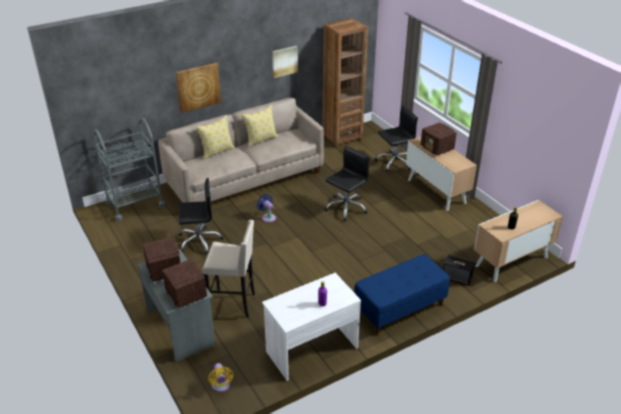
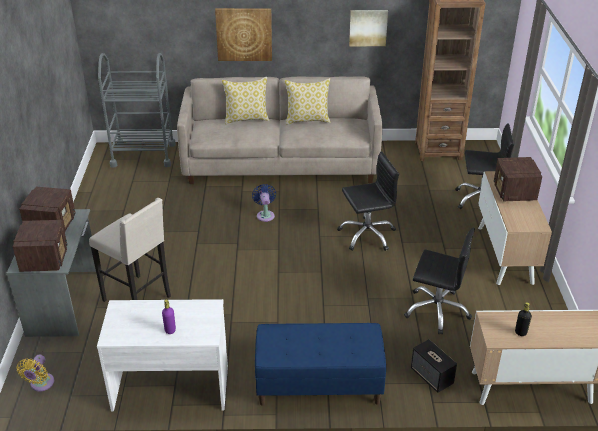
camera: 30 degrees right, 0 degrees up
(199, 241) = (169, 215): black office chair -> black office chair (437, 310)

